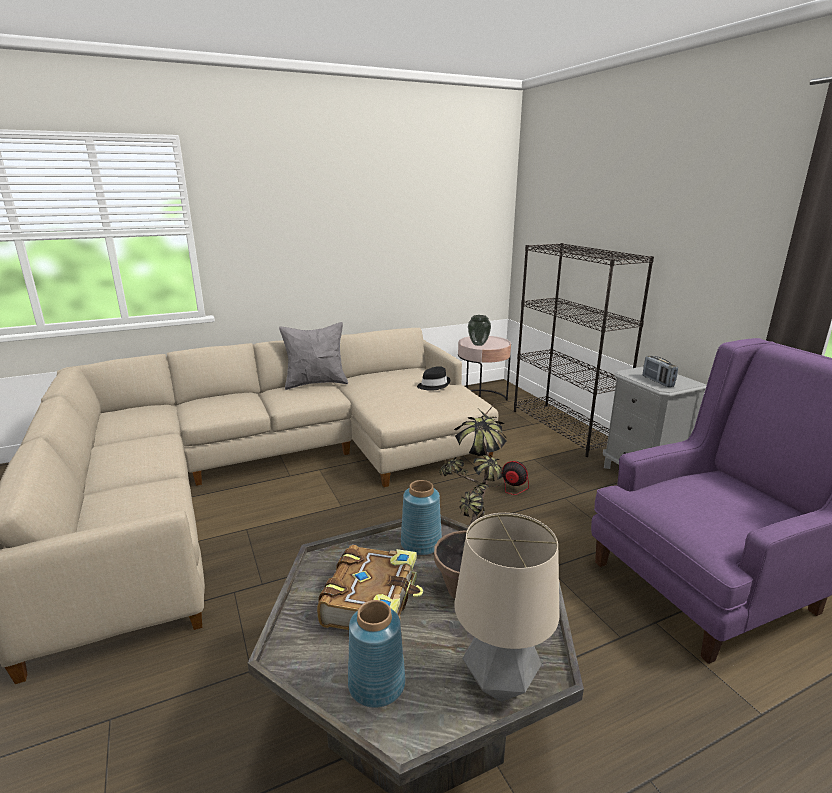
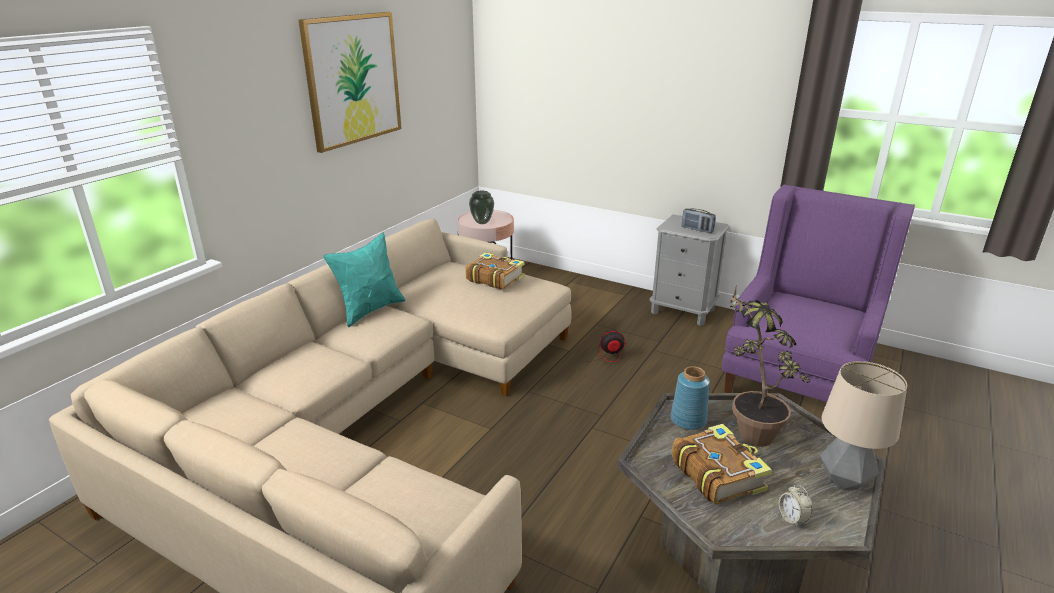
camera: 35 degrees left, 5 degrees up
(316, 383) = (370, 310): grey pillow -> turquoise pillow
(365, 199) = (353, 79): none -> picture
(377, 685) = (792, 518): blue vase -> alarm clock
(433, 385) = (494, 278): black hat -> book
(565, 428) = (588, 287): black bookcase -> none

